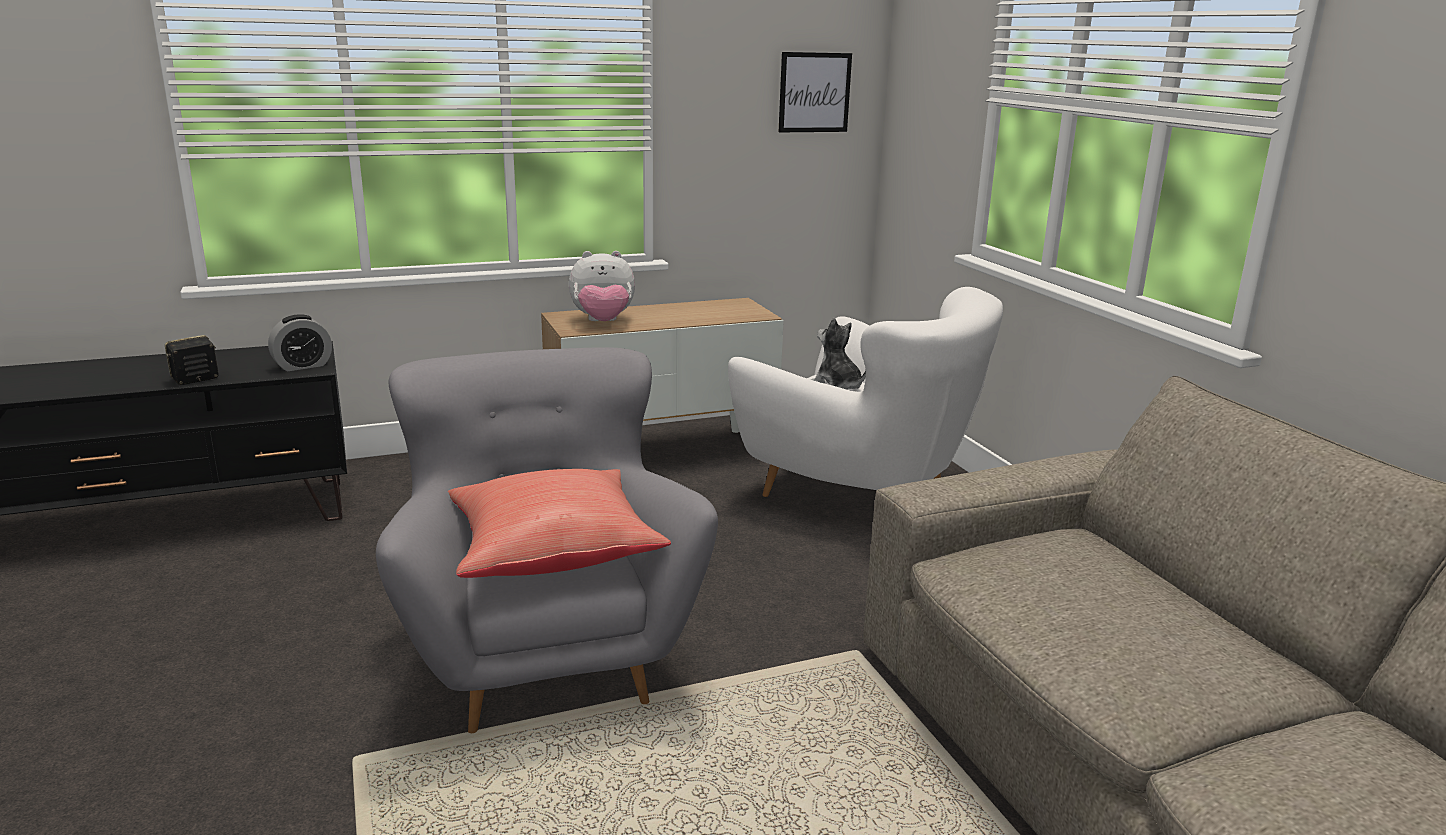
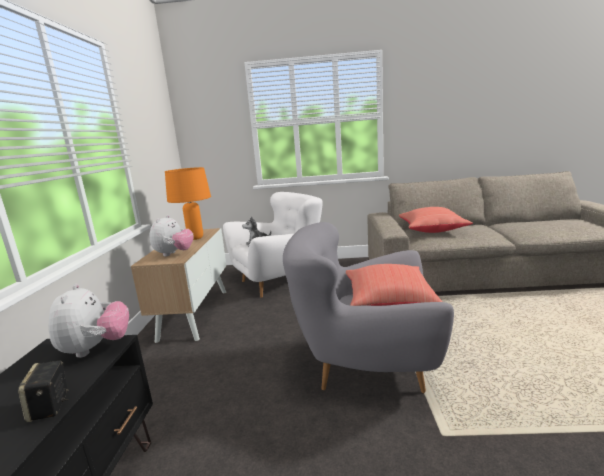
camera: 65 degrees left, 5 degrees down
(303, 366) = (96, 348): alarm clock -> plush toy
(700, 316) = (195, 238): none -> orange table lamp
(814, 92) = (162, 135): picture -> none
(1089, 570) = (431, 230): none -> red pillow

